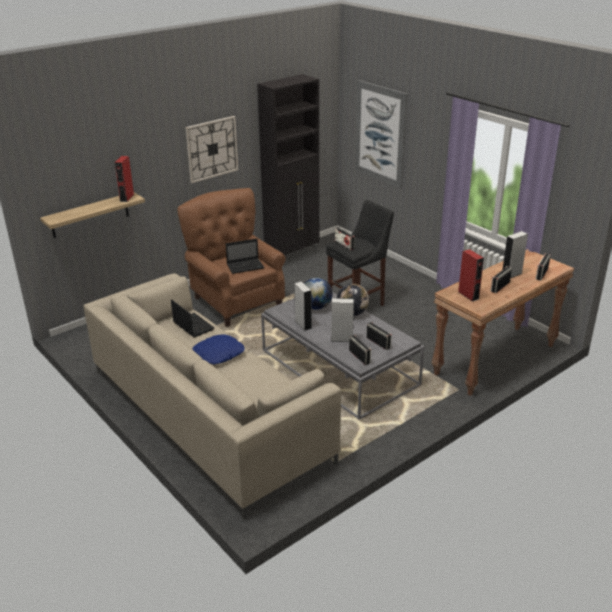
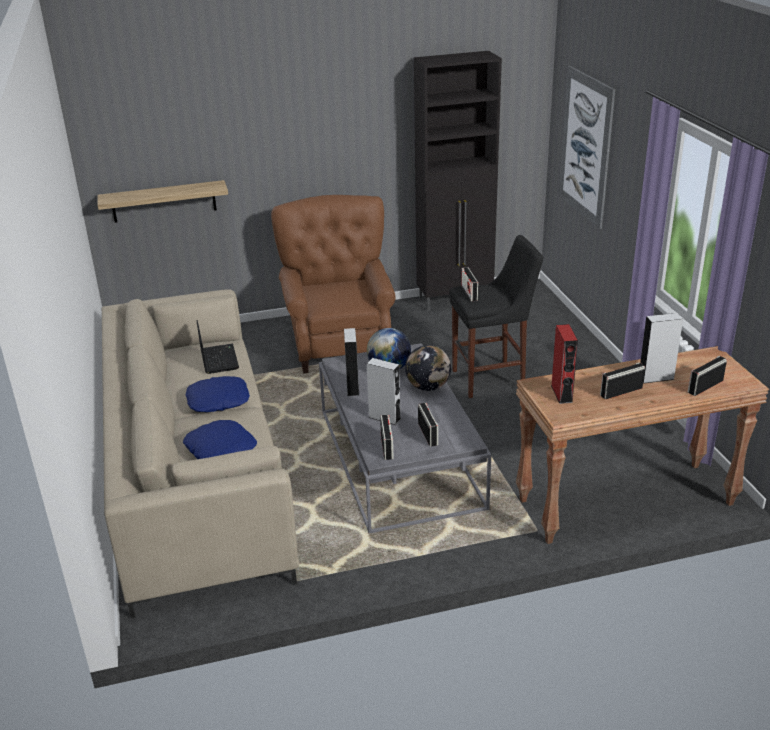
camera: 25 degrees right, 0 degrees up
(127, 198) = (209, 186): red speaker -> none
(212, 149) = (341, 139): wall clock -> none
(246, 266) = (343, 299): laptop -> none
(252, 384) = (221, 448): none -> blue pillow

